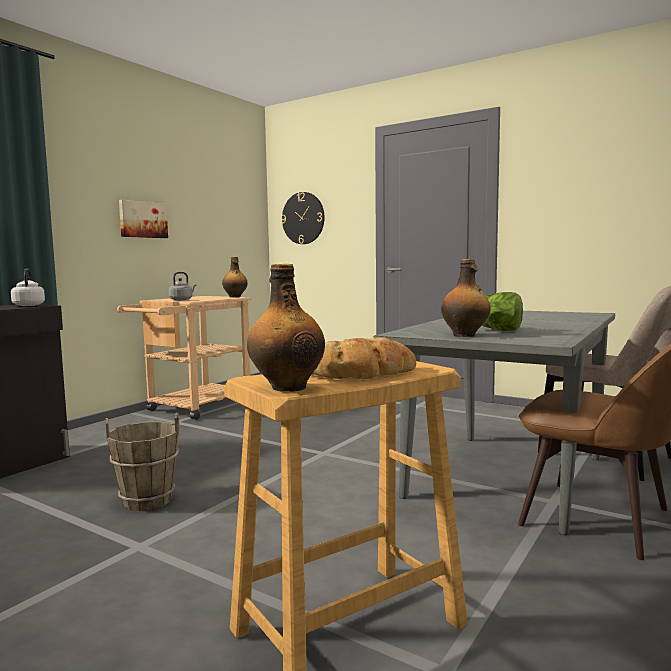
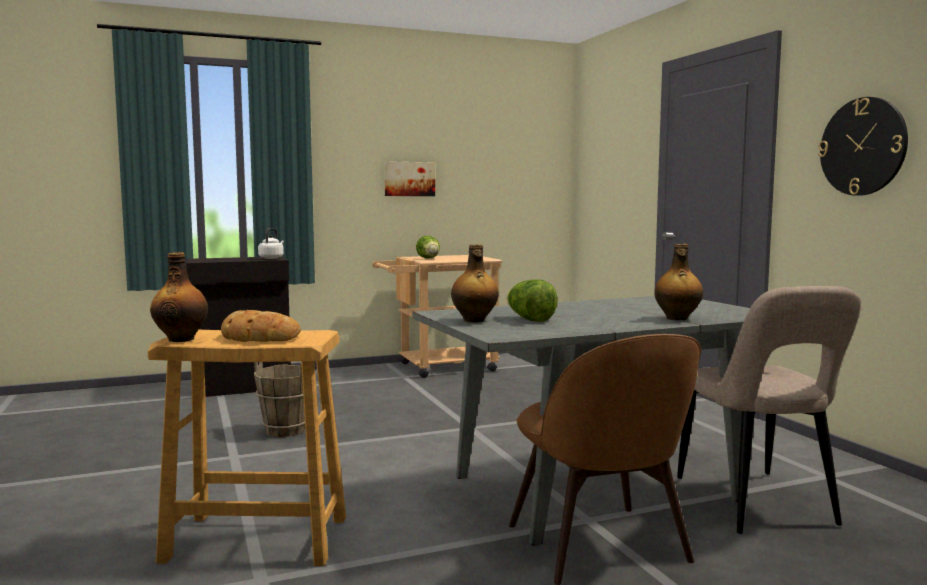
camera: 35 degrees right, 0 degrees up
(182, 299) = (429, 258): grey kettle -> lettuce
(235, 297) = (486, 258): bottle -> bottle (677, 318)
(303, 218) = (600, 170): wall clock -> wall clock (863, 146)

